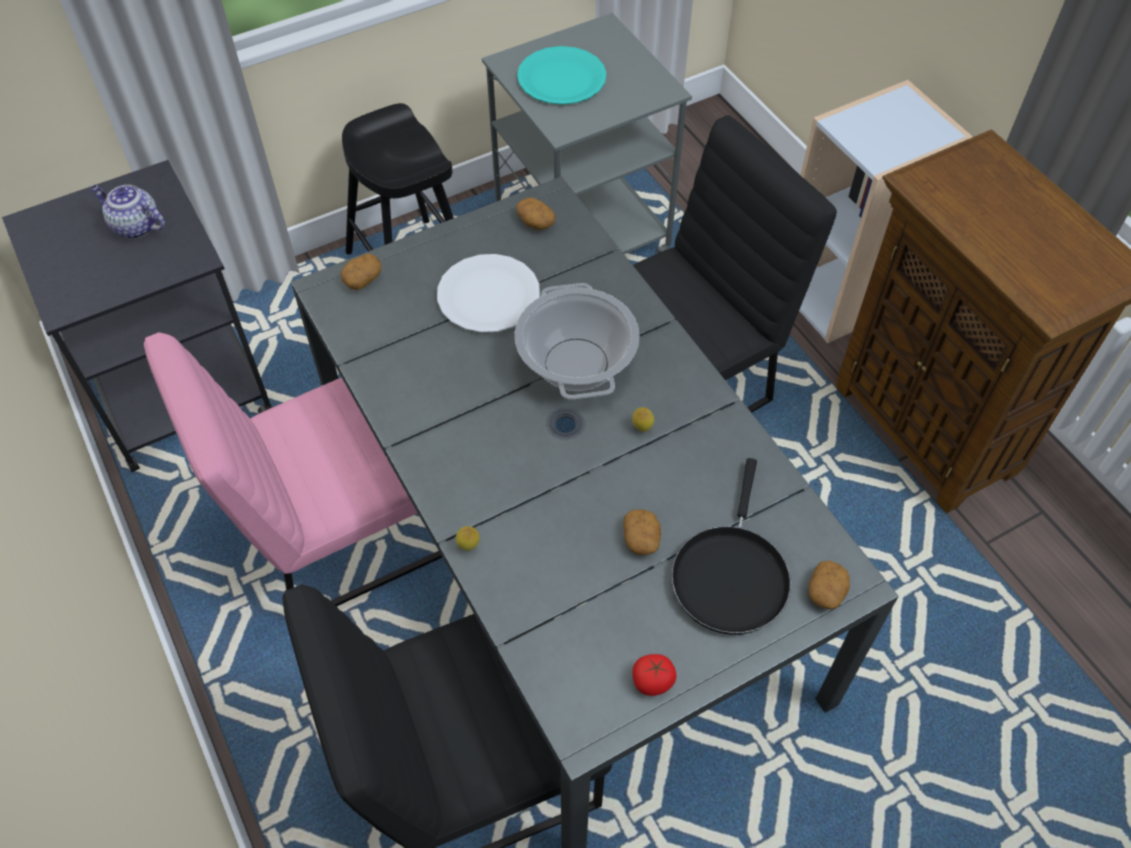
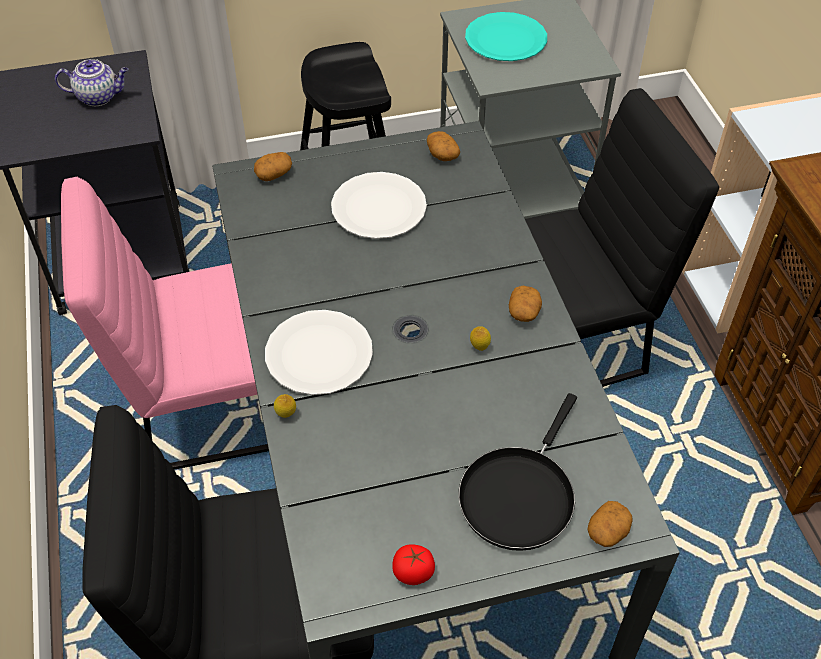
camera: 15 degrees right, 5 degrees down
(135, 226) = (99, 97): teapot -> teapot turned 135 degrees clockwise
(480, 472) = (319, 354): none -> white plate
(577, 365) = (438, 281): cooking pot -> none
(641, 539) = (446, 444): potato -> potato (524, 312)

